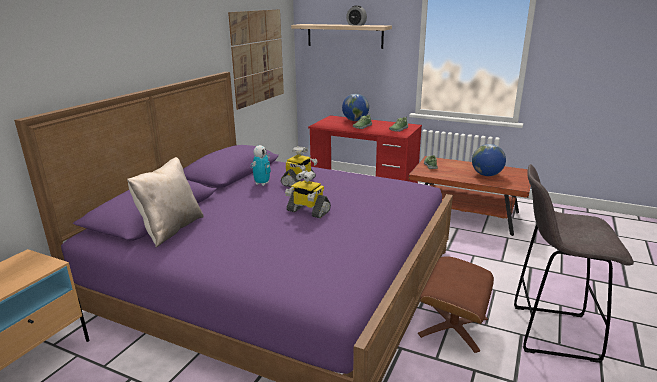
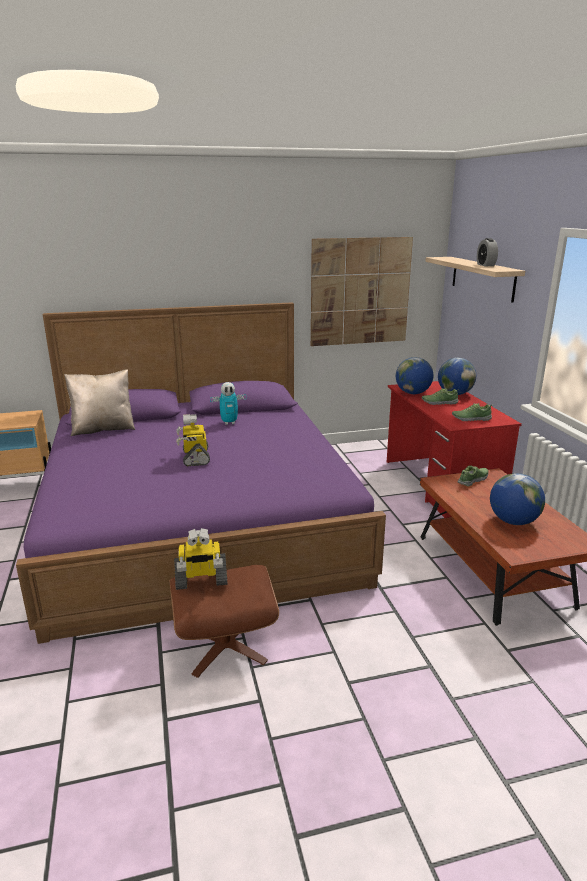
camera: 50 degrees right, 0 degrees up
(299, 182) = (255, 433): toy robot -> toy robot (201, 580)
(335, 126) = (413, 393): none -> globe
(550, 332) = (289, 724): grey stool -> none

